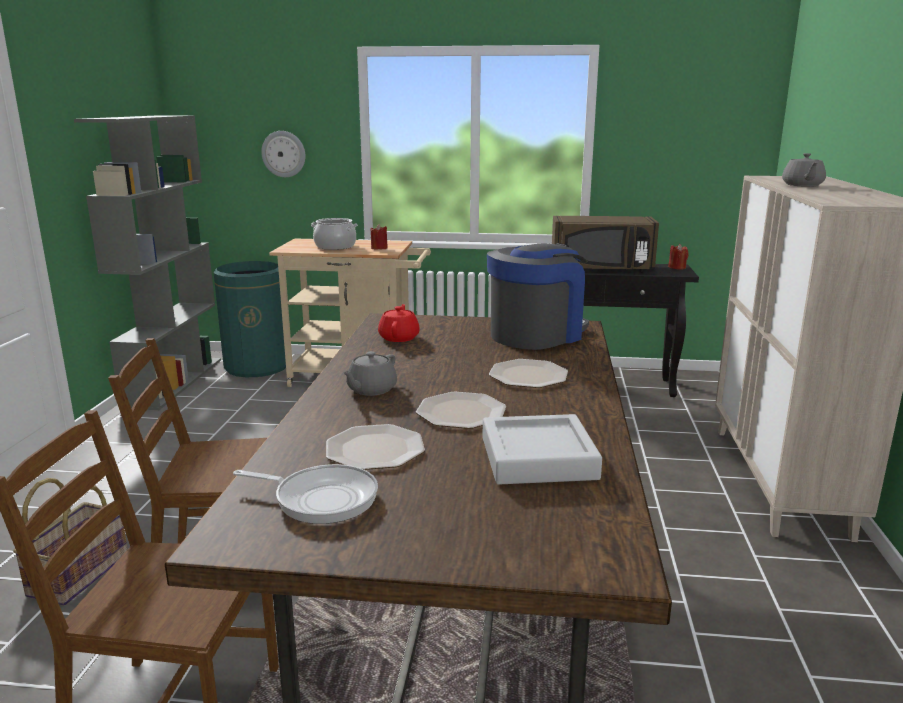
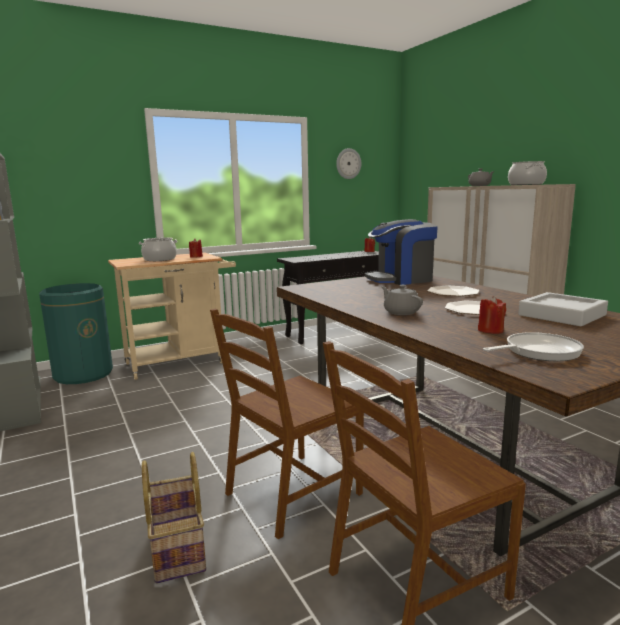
camera: 35 degrees left, 5 degrees down
(284, 154) = (84, 192): wall clock -> wall clock (348, 163)
(371, 390) = (401, 312): grey teapot -> grey teapot turned 150 degrees clockwise
(374, 449) = (490, 330): plate -> red candle
(399, 337) = (335, 292): red teapot -> none
(536, 334) = (401, 279): coffee machine -> coffee machine turned 120 degrees counterclockwise
(602, 269) = (335, 256): brown microwave -> none
(846, 197) = (526, 184): none -> cooking pot

